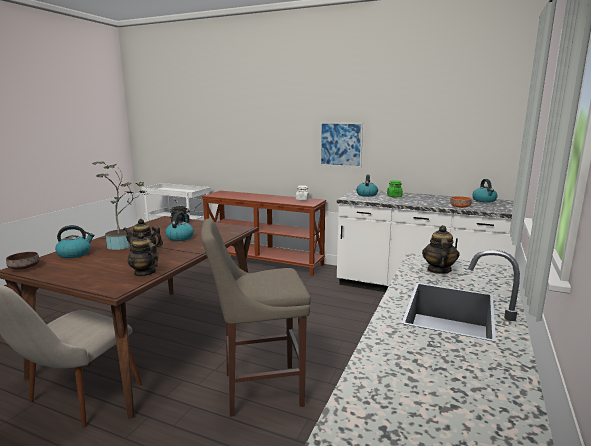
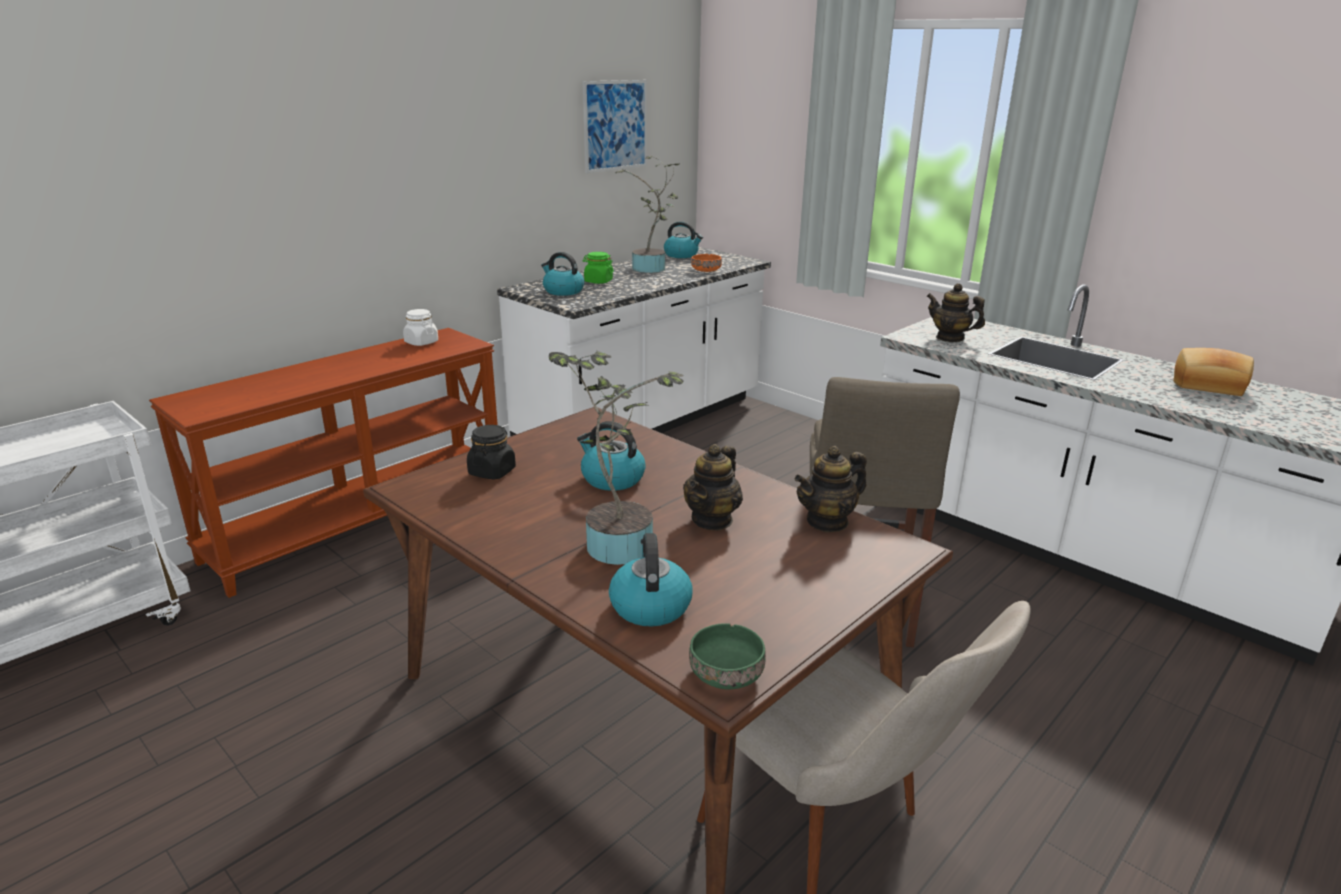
camera: 70 degrees left, 10 degrees up
(23, 267) = (725, 674): brown bowl -> green bowl
(340, 144) = (458, 201): picture -> picture (615, 125)
(438, 200) = (651, 269): none -> potted plant
(462, 390) = (1208, 386): none -> bread

